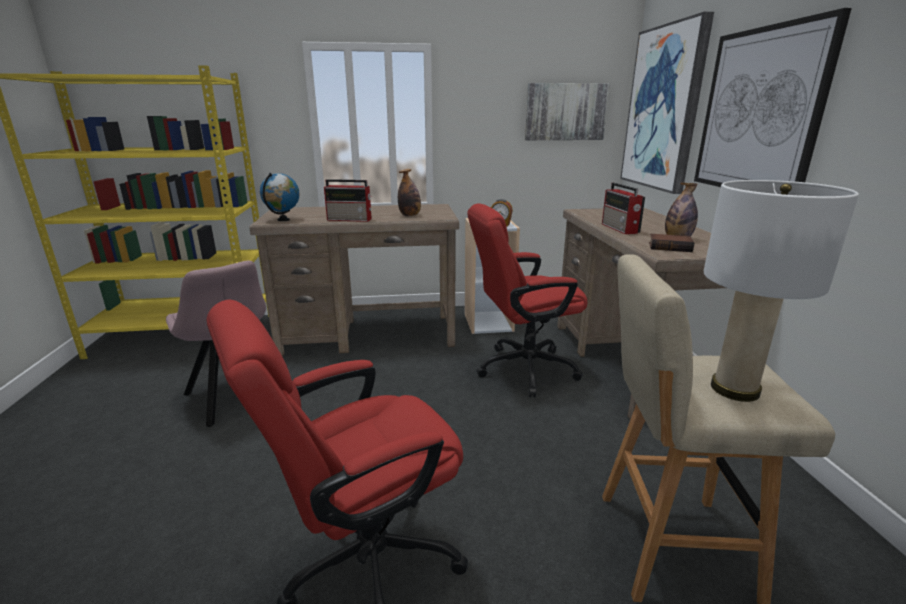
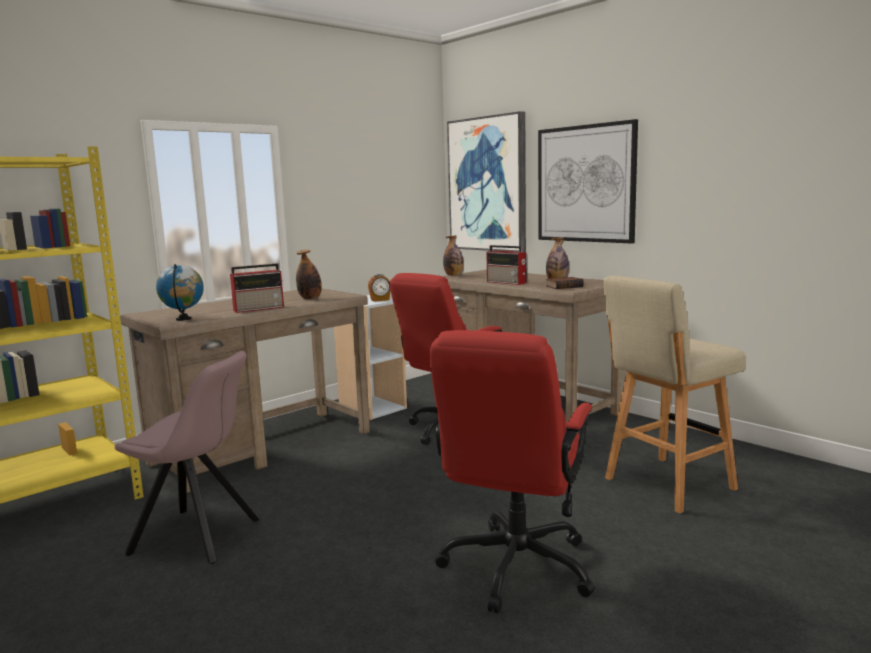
camera: 35 degrees left, 10 degrees down
(565, 112) = (398, 190): picture -> none
(590, 210) = (454, 275): none -> bottle
(735, 389) = (691, 347): white table lamp -> none

